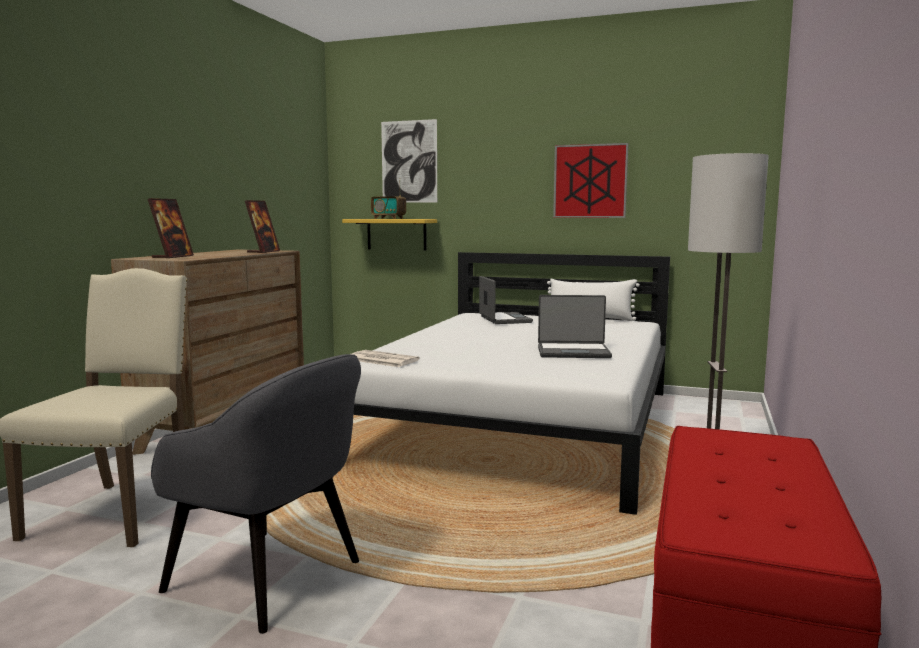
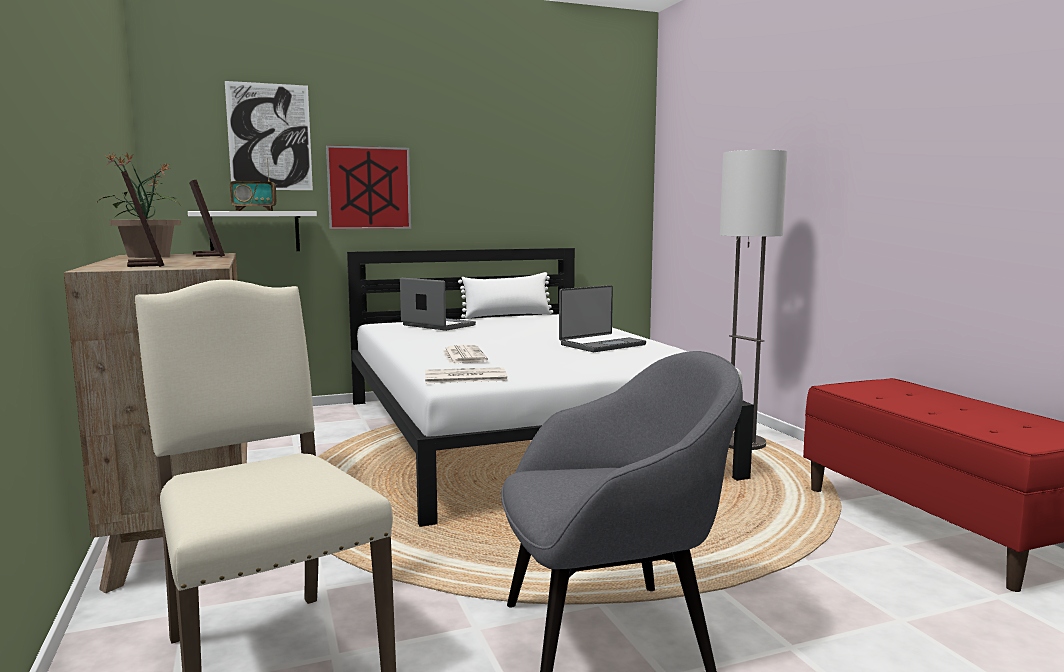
camera: 40 degrees left, 0 degrees up
(233, 251) = (148, 256): none -> potted plant
(396, 234) = (255, 231): yellow shelf -> white shelf
(437, 344) = (463, 355): none -> newspaper
(590, 181) = (493, 170): picture -> picture (369, 188)

